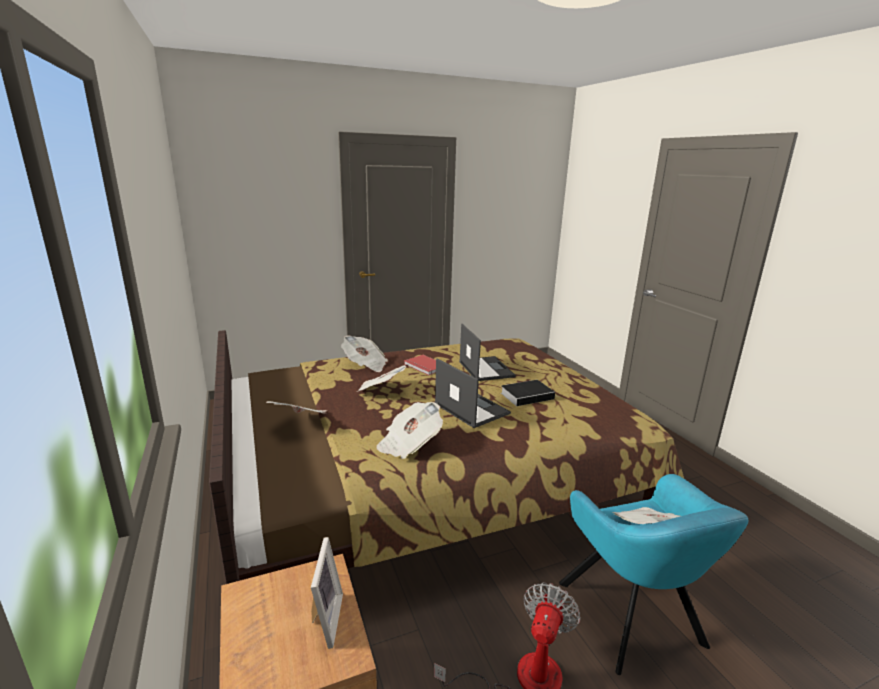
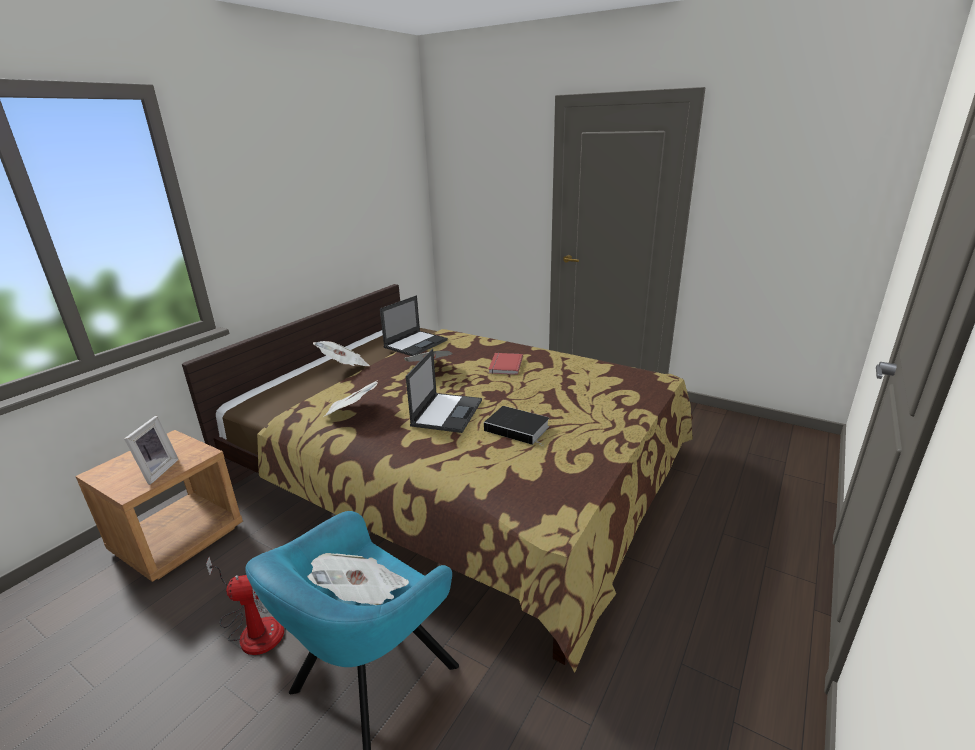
camera: 55 degrees right, 5 degrees up
(323, 620) = (156, 471): picture frame -> picture frame turned 45 degrees counterclockwise
(365, 365) = (468, 346): newspaper -> none
(485, 368) = (548, 389): laptop -> laptop (416, 343)

